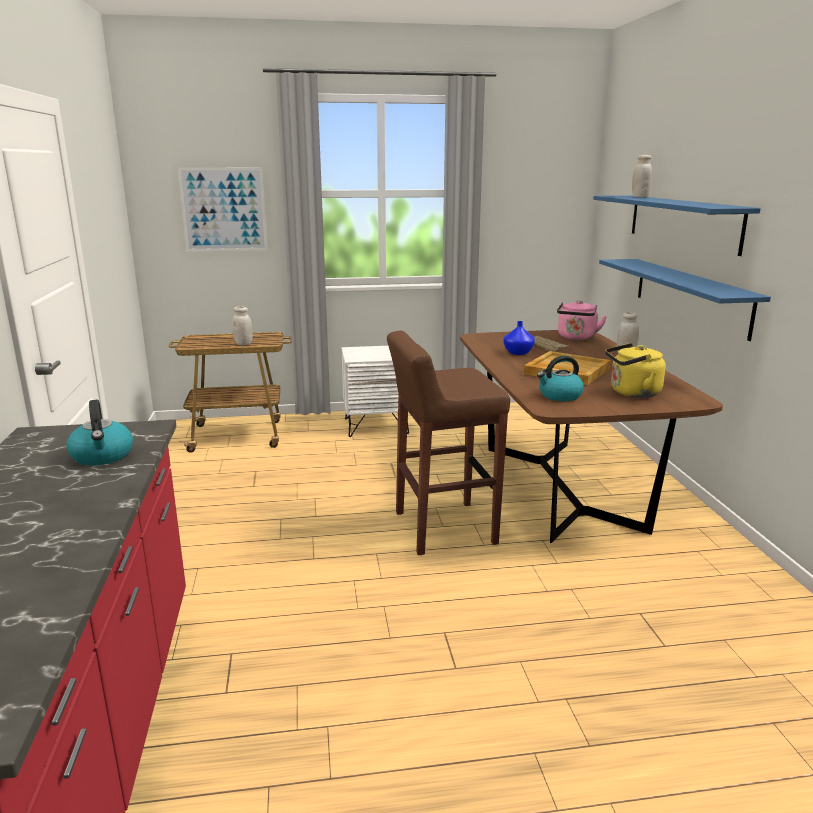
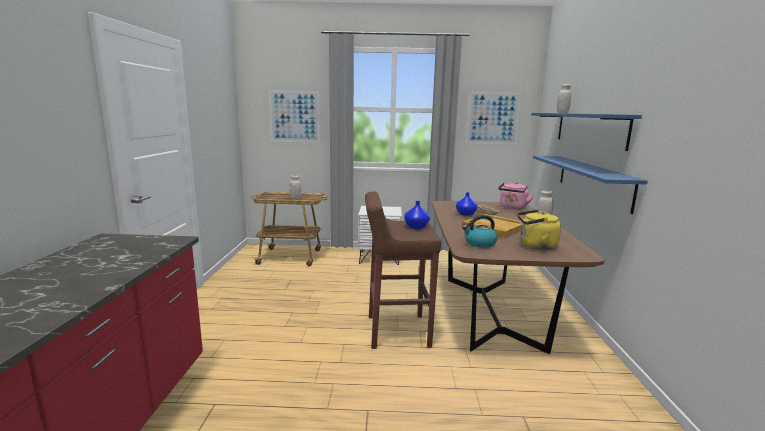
camera: 10 degrees right, 5 degrees down
(102, 456) = (130, 255): kettle -> none
(466, 378) = (416, 227): none -> blue vase
(531, 202) = (492, 118): none -> picture

